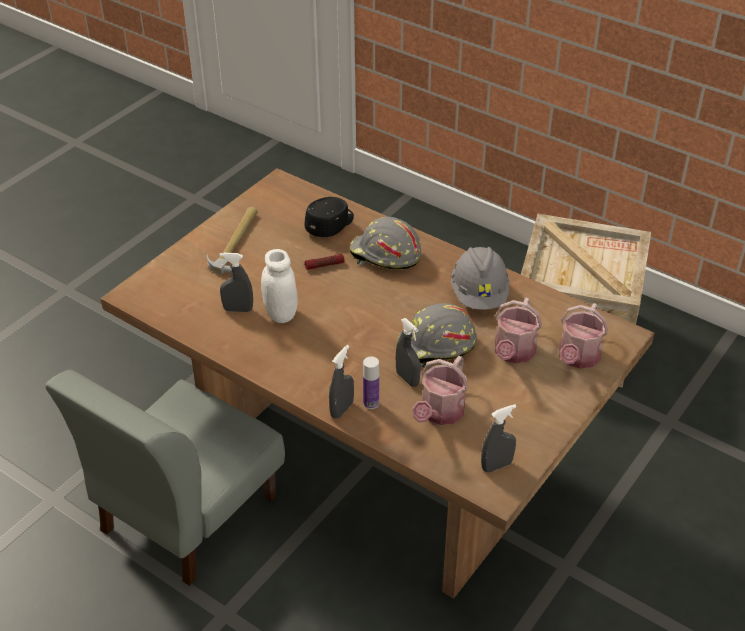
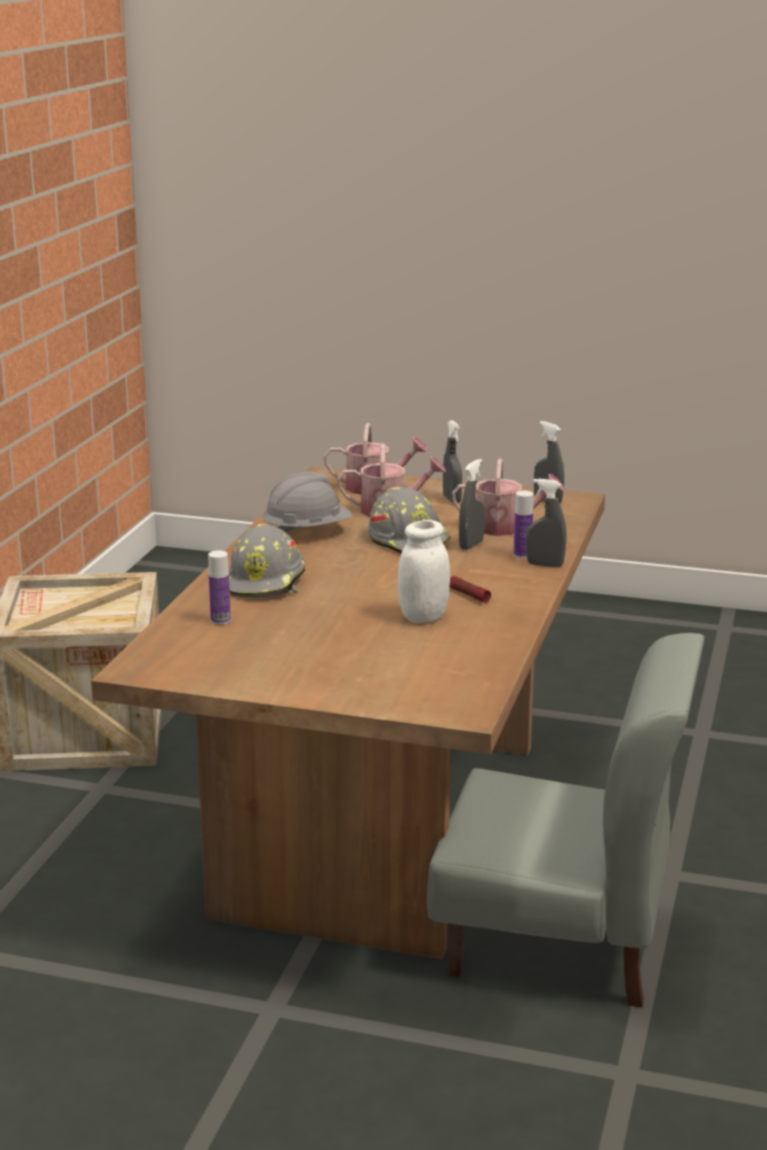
camera: 110 degrees left, 20 degrees down
(236, 243) = (301, 670): hammer -> none
(238, 309) = (436, 641): grey spray bottle -> grey spray bottle (452, 499)
(324, 265) = (311, 610): flashlight -> flashlight (468, 595)
(330, 224) = (220, 620): black cap -> bottle

